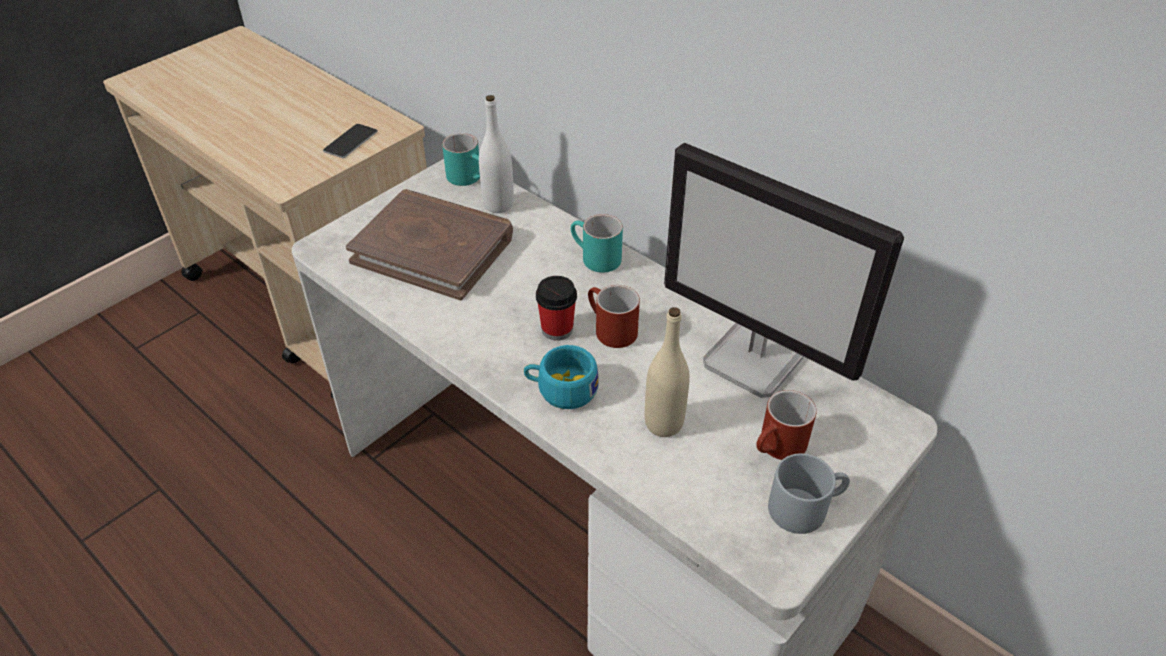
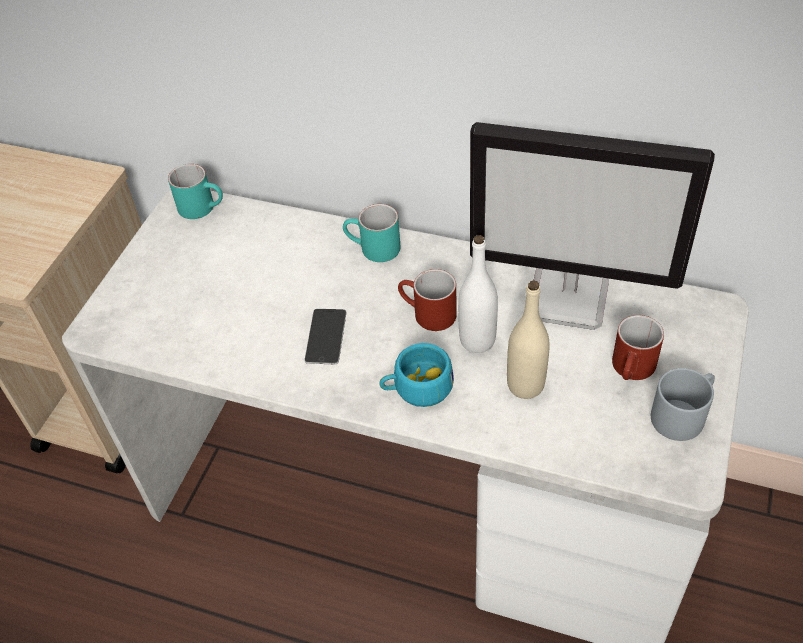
camera: 20 degrees left, 5 degrees up
(350, 141) = (56, 207): phone -> phone (326, 336)
(433, 248) = (212, 292): brown book -> none
(498, 205) = (249, 226): white bottle -> white bottle (477, 340)
(557, 329) = (379, 331): cup -> none

